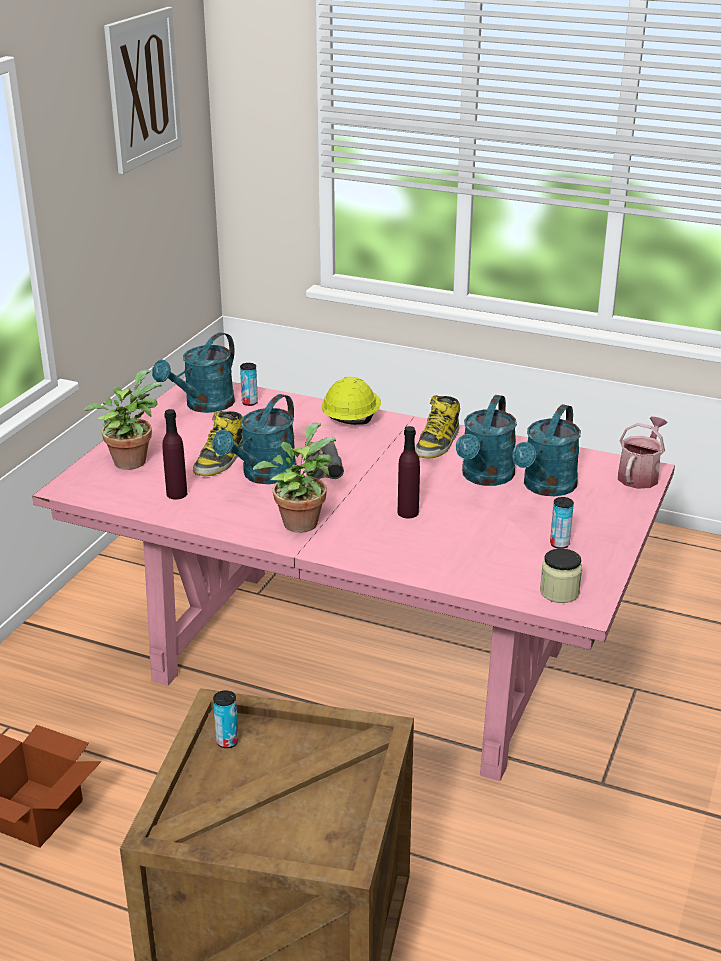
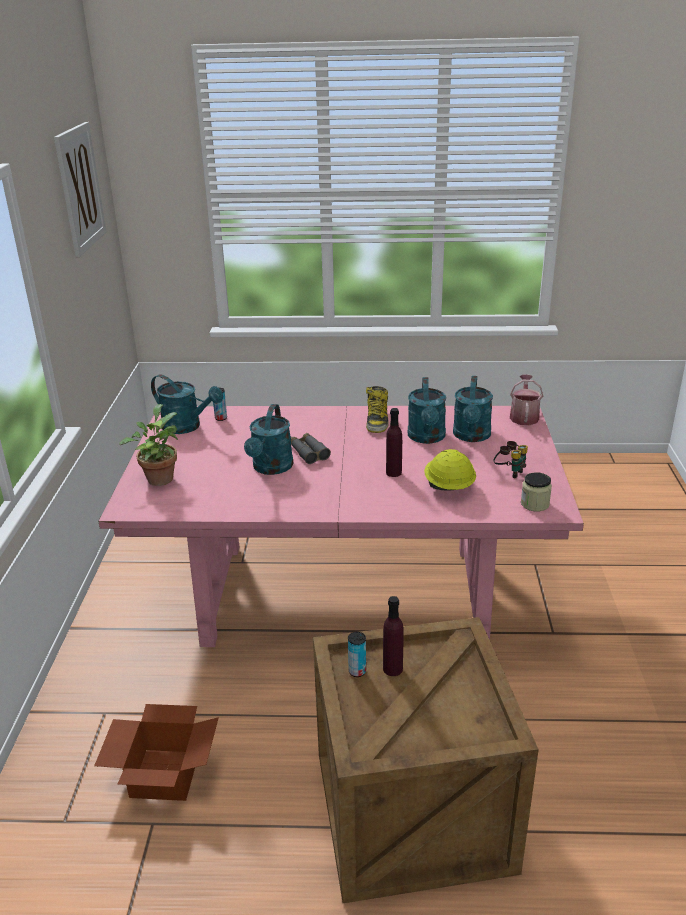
camera: 20 degrees left, 0 degrees up
(177, 494) = (215, 495): purple bottle -> purple bottle (392, 669)
(203, 405) = (187, 427): turquoise watering can -> turquoise watering can turned 75 degrees counterclockwise
(221, 459) = (230, 463): boot -> none
(300, 521) = (322, 495): potted plant -> none
(351, 421) = (305, 417): yellow hard hat -> yellow hard hat (449, 487)
(559, 544) = (509, 472): can -> binoculars

